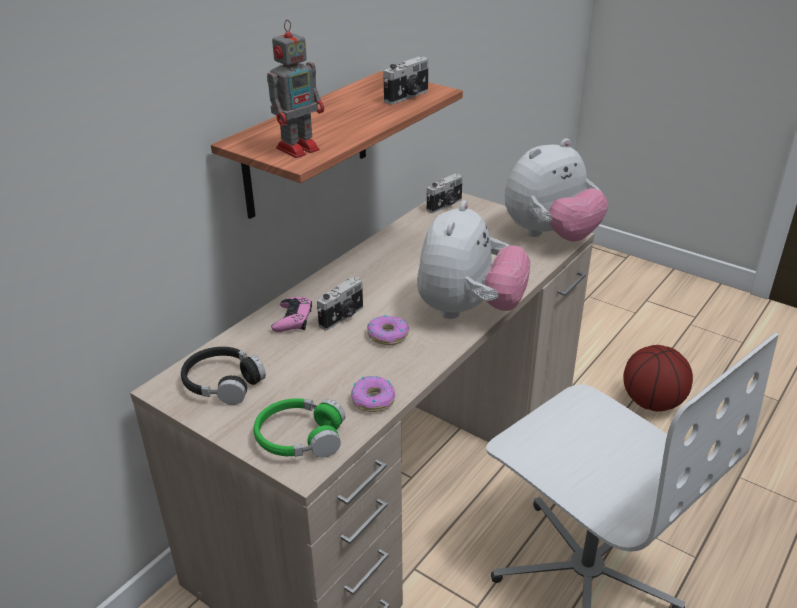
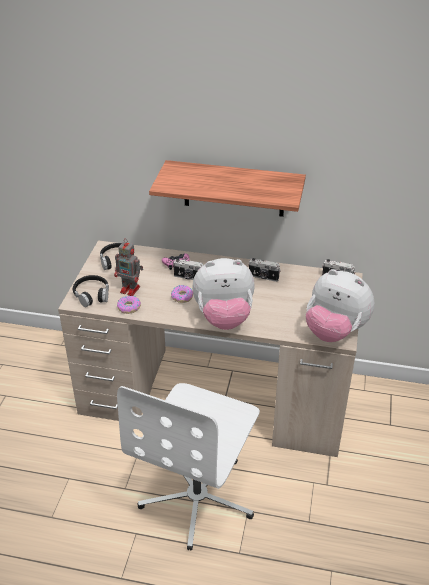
camera: 65 degrees right, 5 degrees up
(299, 148) = (176, 182): toy robot -> toy robot (131, 289)
(299, 438) = (92, 295): green headphones -> black headphones
(408, 96) = (270, 193): camera -> camera (263, 277)
(652, 403) = (377, 505): basketball -> none

